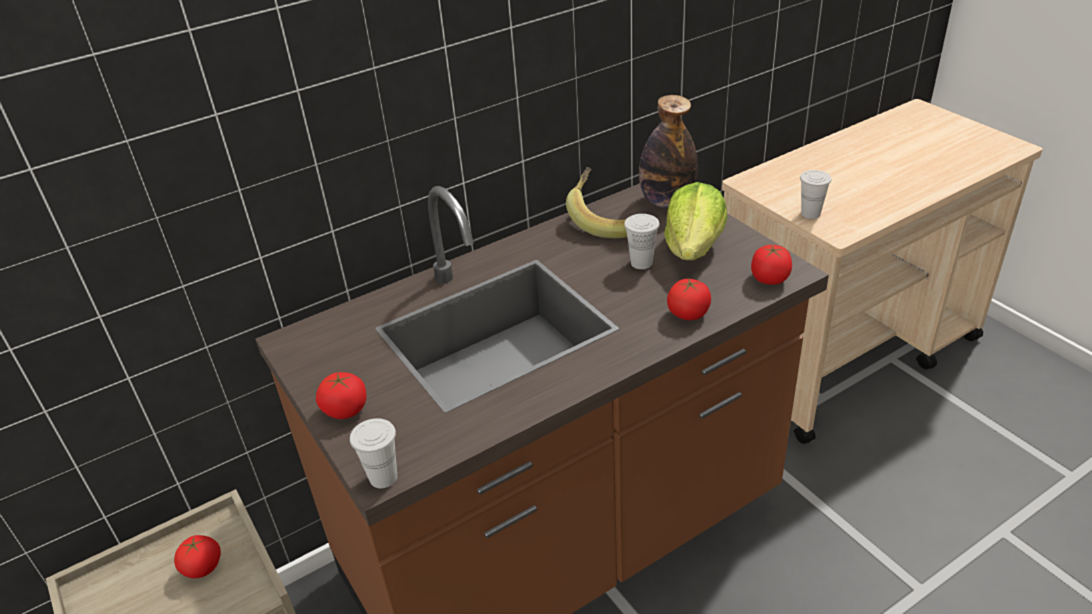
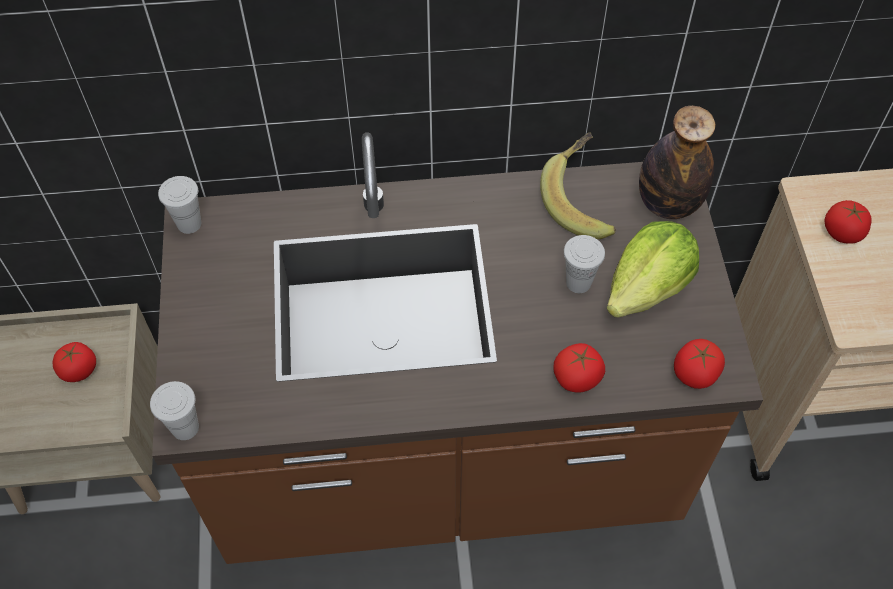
camera: 25 degrees right, 20 degrees up
(345, 410) = (195, 331): tomato -> tomato (842, 232)
(810, 213) = (845, 278): white cup -> white cup (189, 224)

